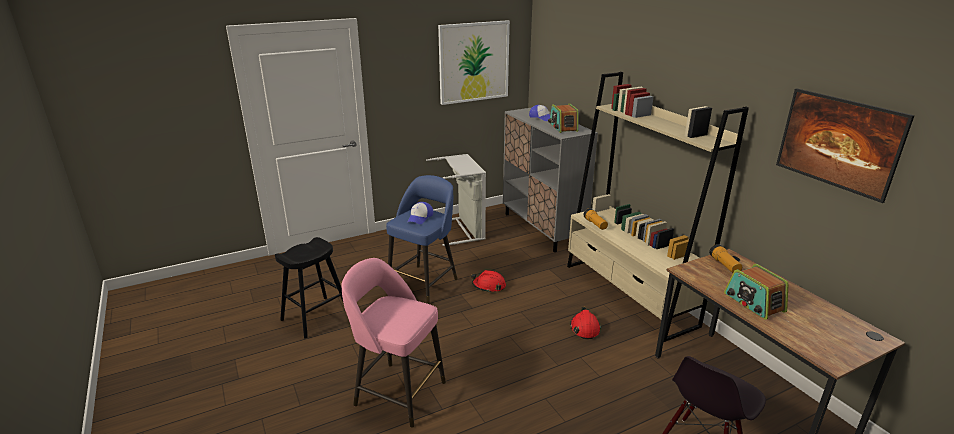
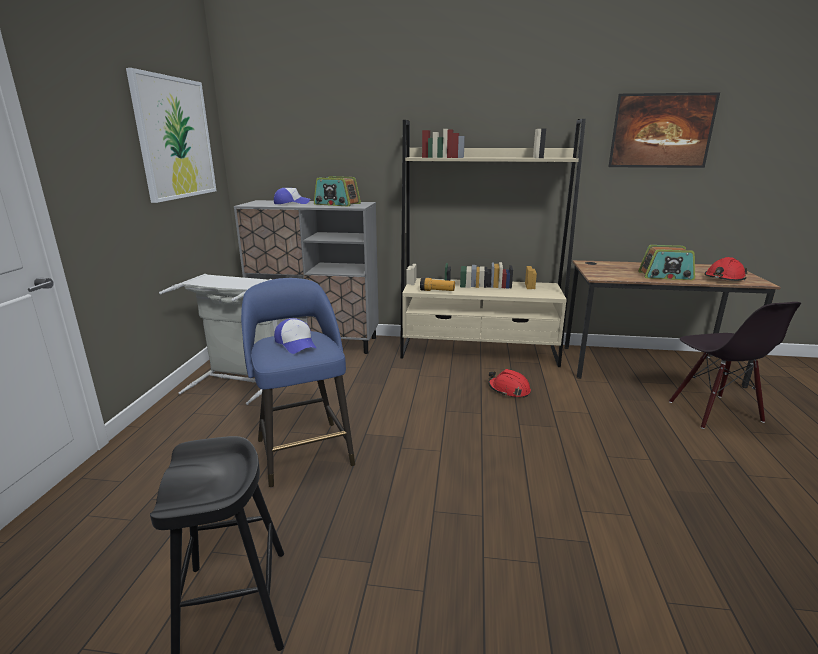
camera: 55 degrees left, 5 degrees down
(398, 392) = (529, 574): pink stool -> none
(489, 286) = (375, 409): red hard hat -> red hard hat (724, 279)
(724, 265) = (600, 267): flashlight -> none

